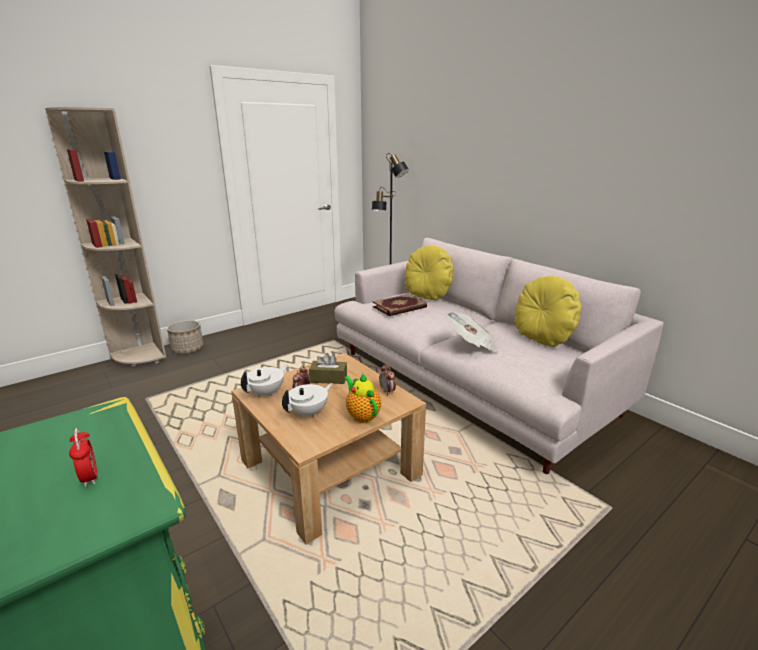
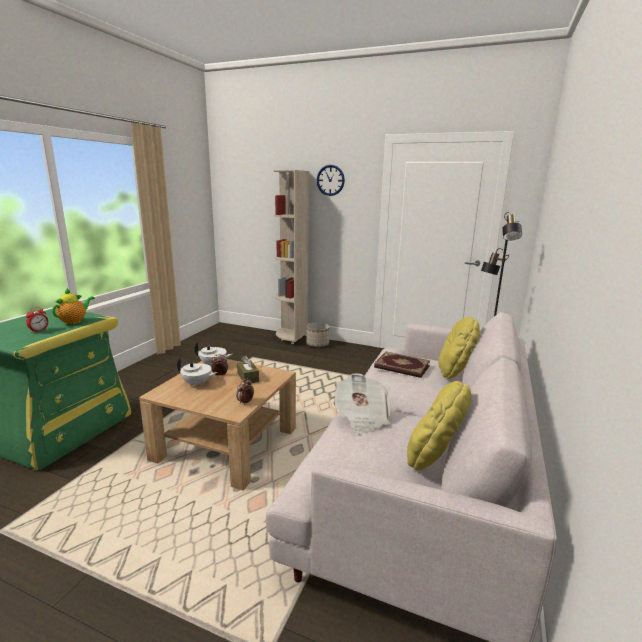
camera: 60 degrees right, 5 degrees down
(144, 124) = (330, 180): none -> wall clock
(362, 415) = (204, 402): teapot -> teapot (75, 321)

